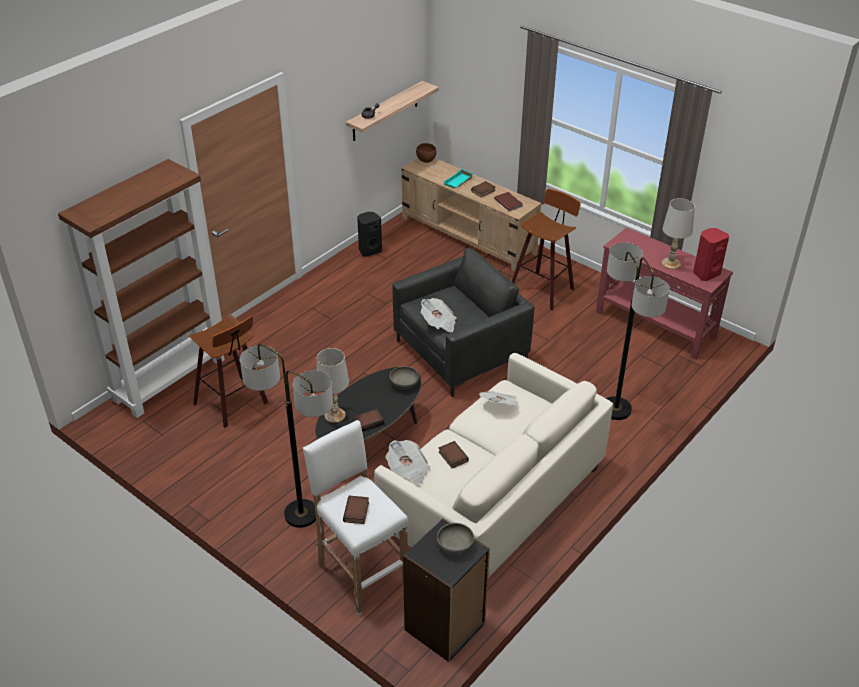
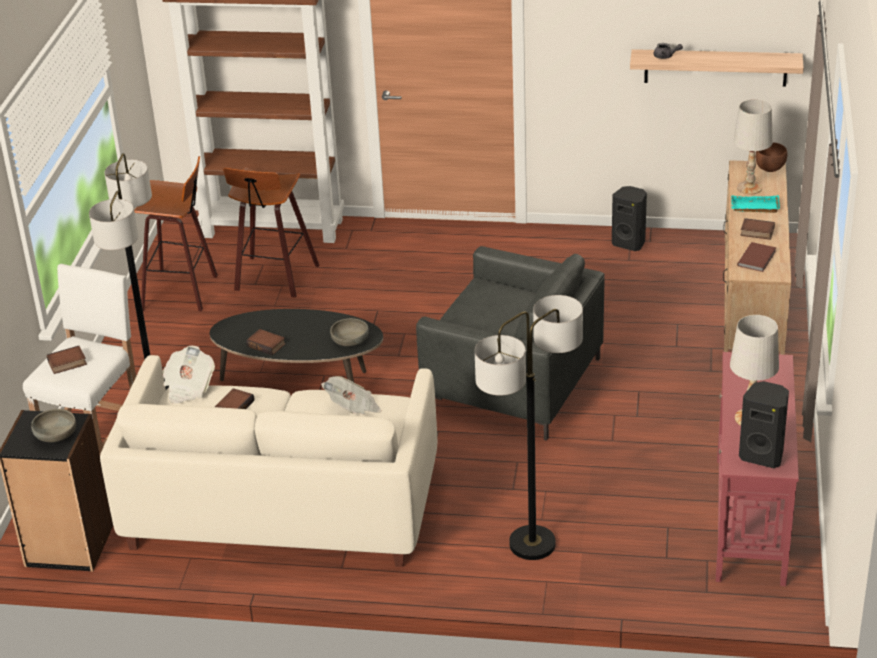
camera: 60 degrees right, 5 degrees down
(334, 415) = (257, 320): white table lamp -> white table lamp (749, 187)
(439, 323) = (460, 311): newspaper -> none
(543, 289) = (715, 396): stool -> stool (183, 291)
(705, 273) = (762, 455): red speaker -> black speaker

